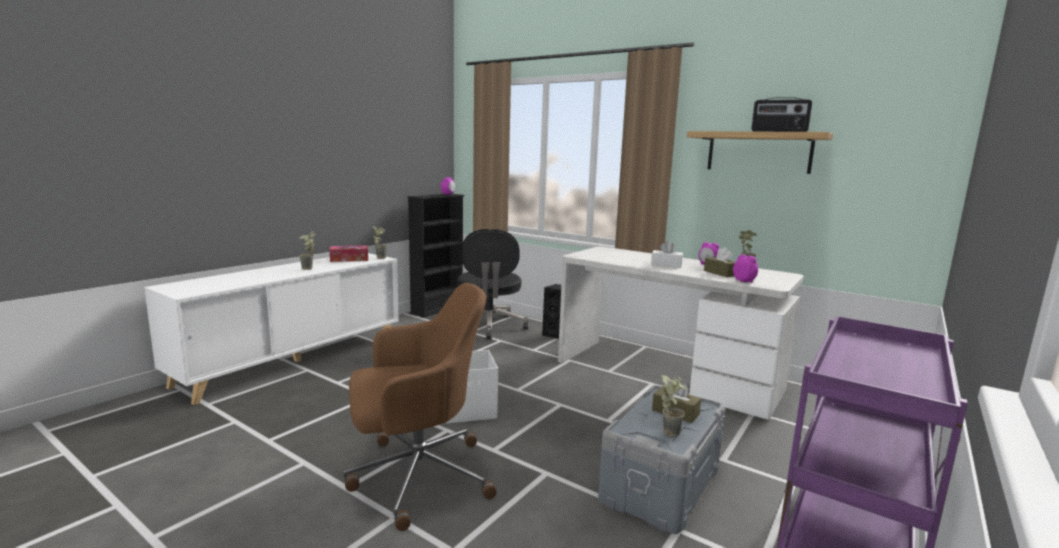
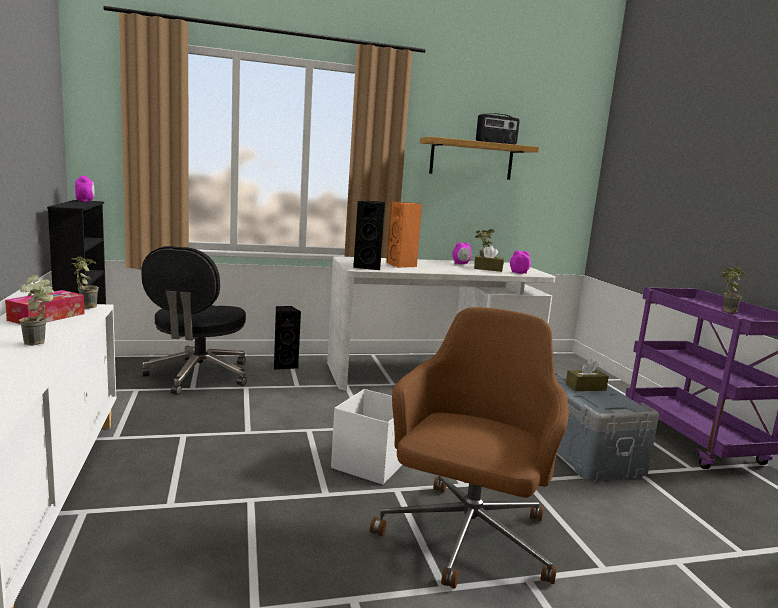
camera: 50 degrees left, 0 degrees up
(488, 326) = (198, 376): black office chair -> black office chair turned 60 degrees clockwise
(591, 256) = (369, 267): none -> black speaker
(631, 259) = (402, 265): none -> orange speaker
(666, 265) = (440, 267): white tissue box -> none
(669, 430) = (611, 399): potted plant -> potted plant (725, 310)

